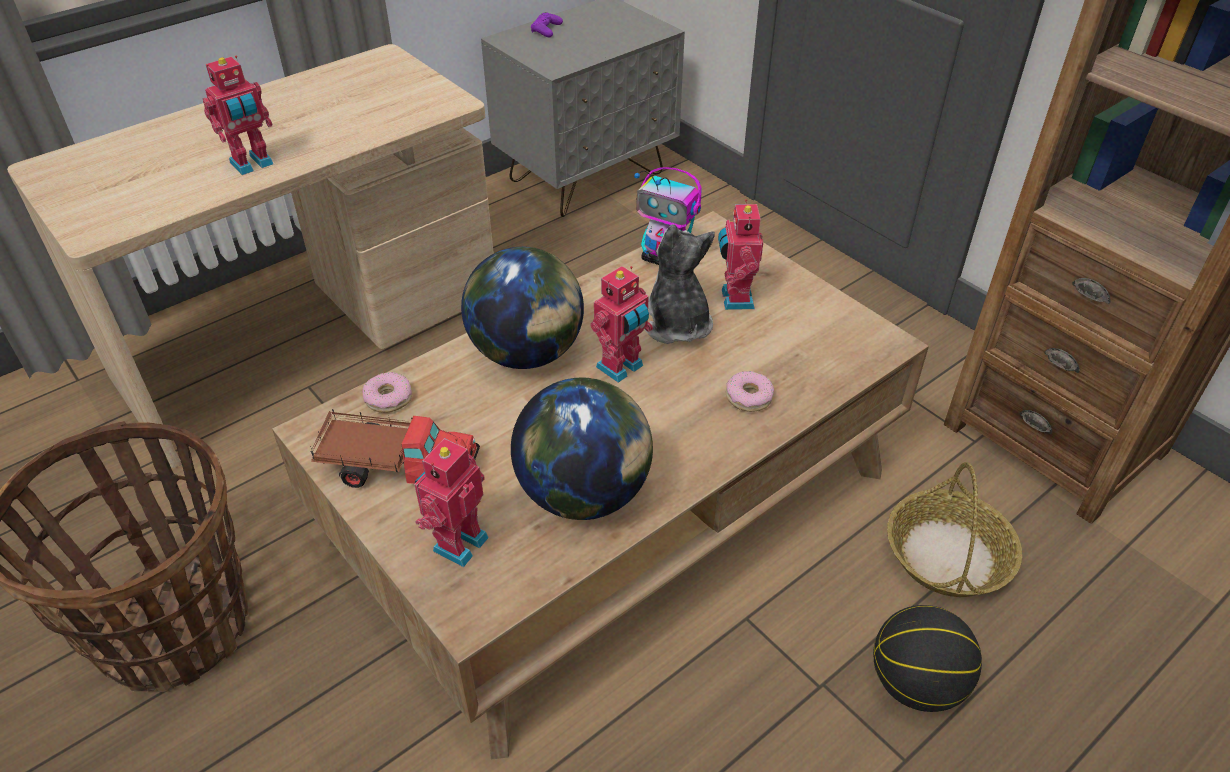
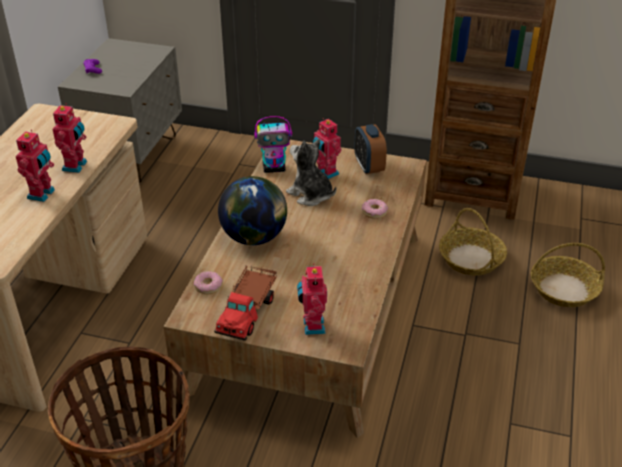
camera: 35 degrees left, 5 degrees down
(397, 466) = (248, 311): toy truck -> toy truck turned 135 degrees clockwise
(584, 493) = (346, 281): globe -> none
(622, 368) = (306, 224): toy robot -> toy robot (76, 166)
(815, 316) = (369, 166): none -> alarm clock
(916, 684) = (500, 314): basketball -> none
(1084, 705) = (564, 289): none -> basket

